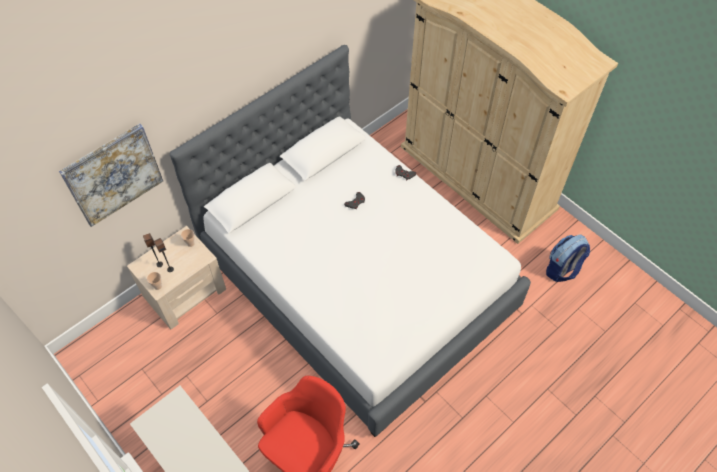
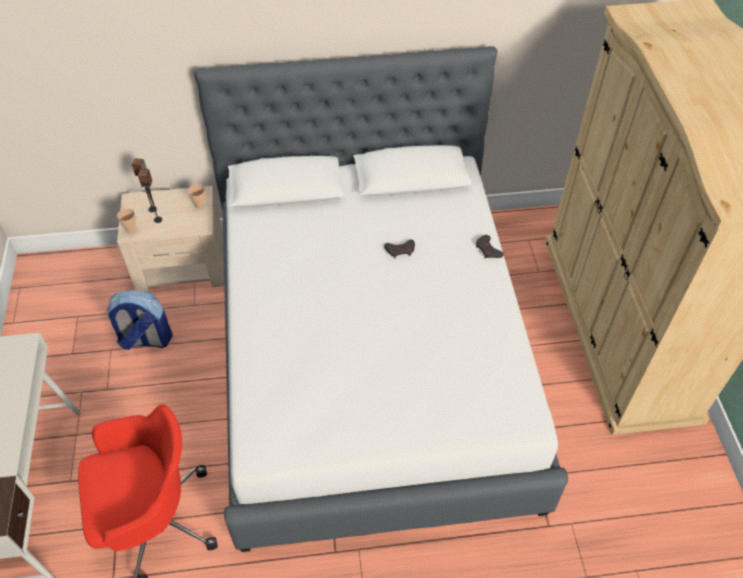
camera: 35 degrees right, 5 degrees down
(113, 175) = (118, 61): picture -> none
(562, 270) = (652, 505): backpack -> backpack (145, 340)

